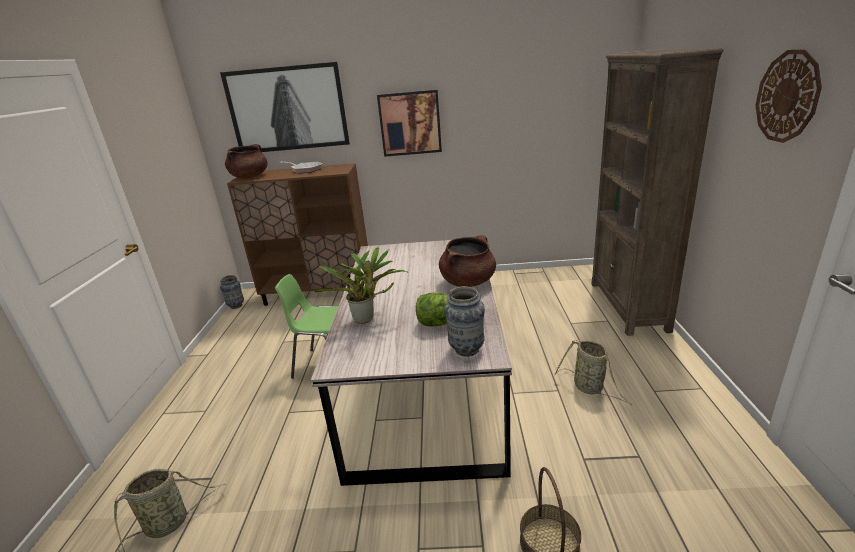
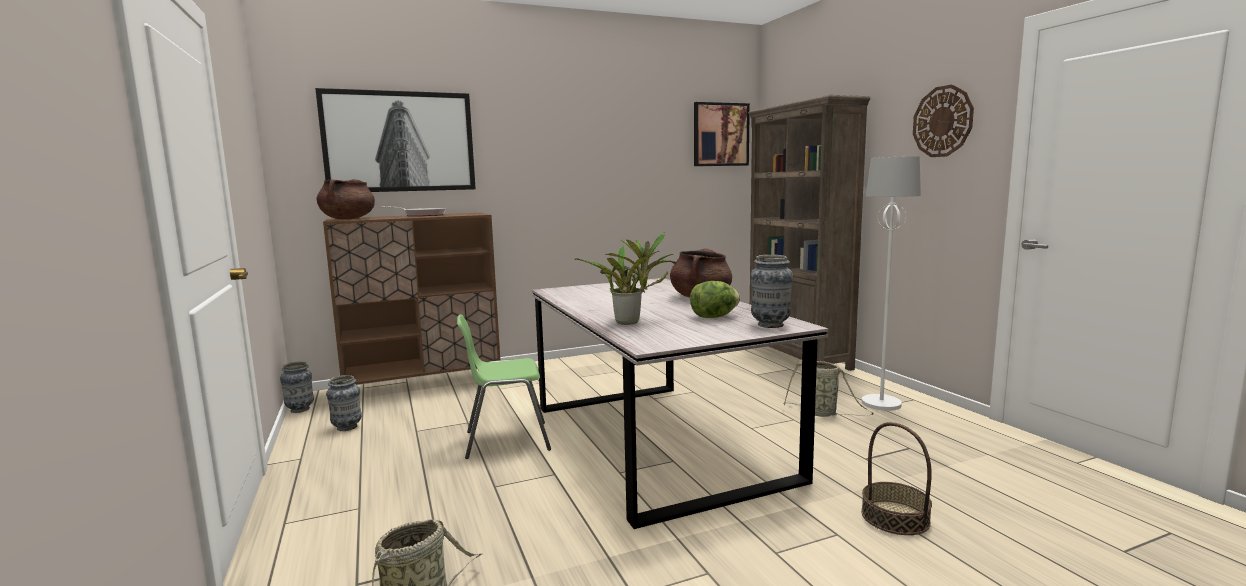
camera: 25 degrees left, 15 degrees down
(248, 329) = (347, 427): none -> vase
(410, 123) = (548, 170): picture -> picture (720, 134)
(660, 387) = (880, 403): none -> white floor lamp

